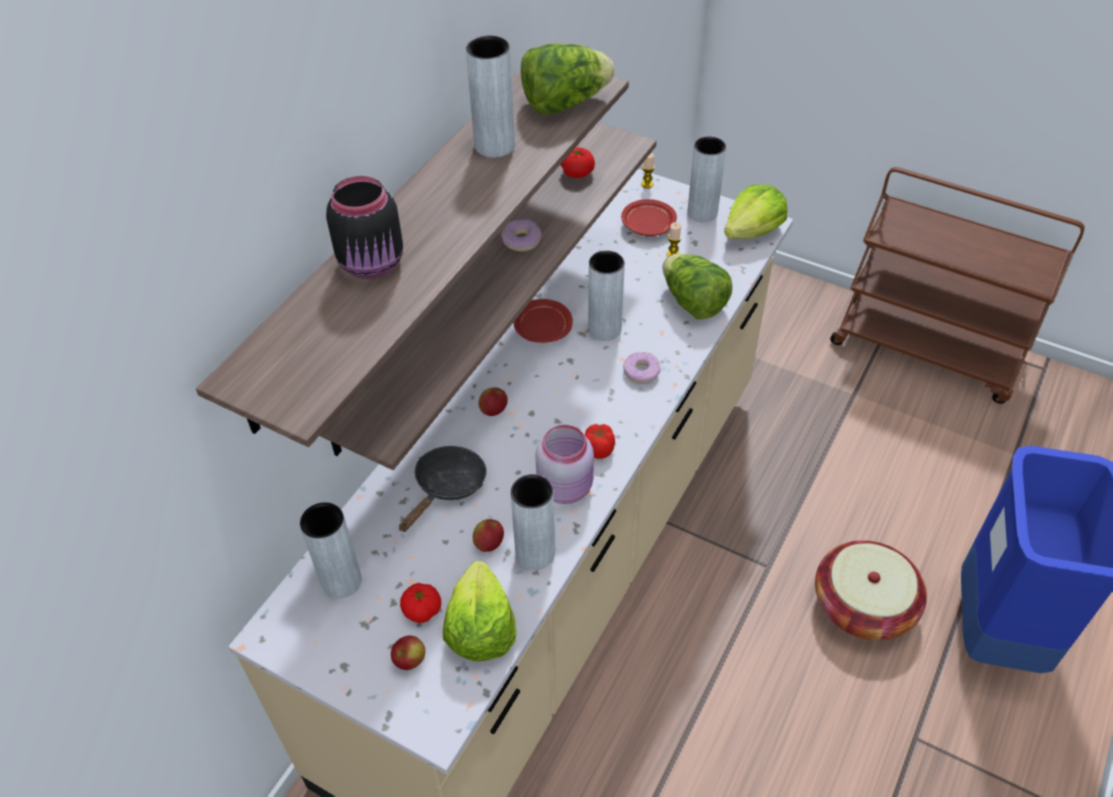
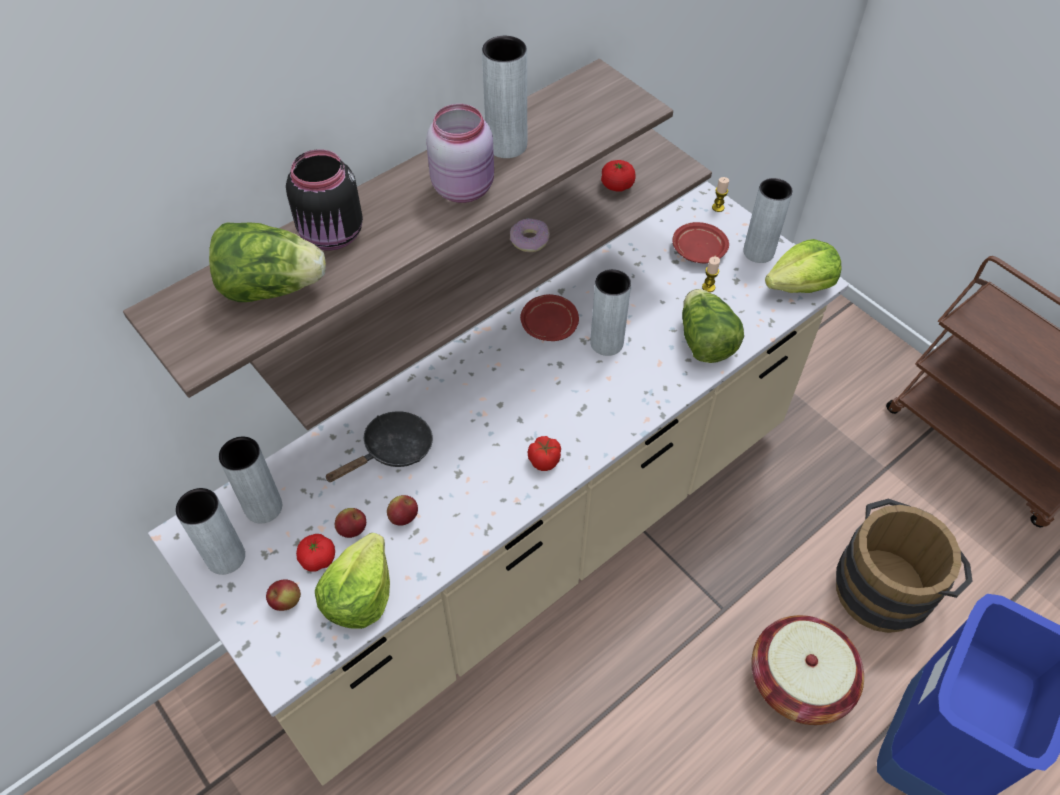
camera: 20 degrees right, 5 degrees up
(493, 410) = (467, 391): apple -> apple (352, 530)
(535, 553) = (439, 541): grey vase -> grey vase (226, 557)
(564, 103) = (597, 118): lettuce -> lettuce (272, 287)
(566, 486) = (498, 486): pink jar -> pink jar (465, 187)
(641, 372) = (620, 397): donut -> none
(900, 495) = (886, 585): none -> brown bucket

